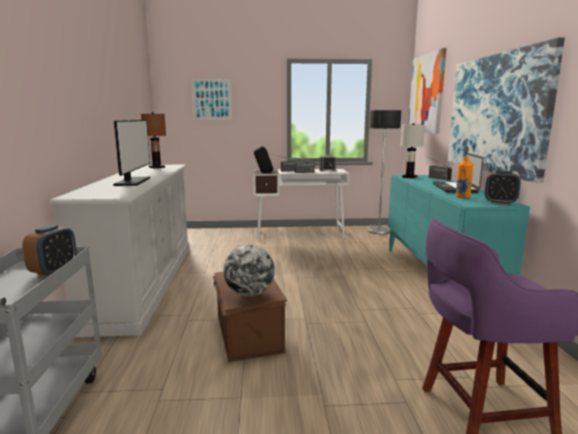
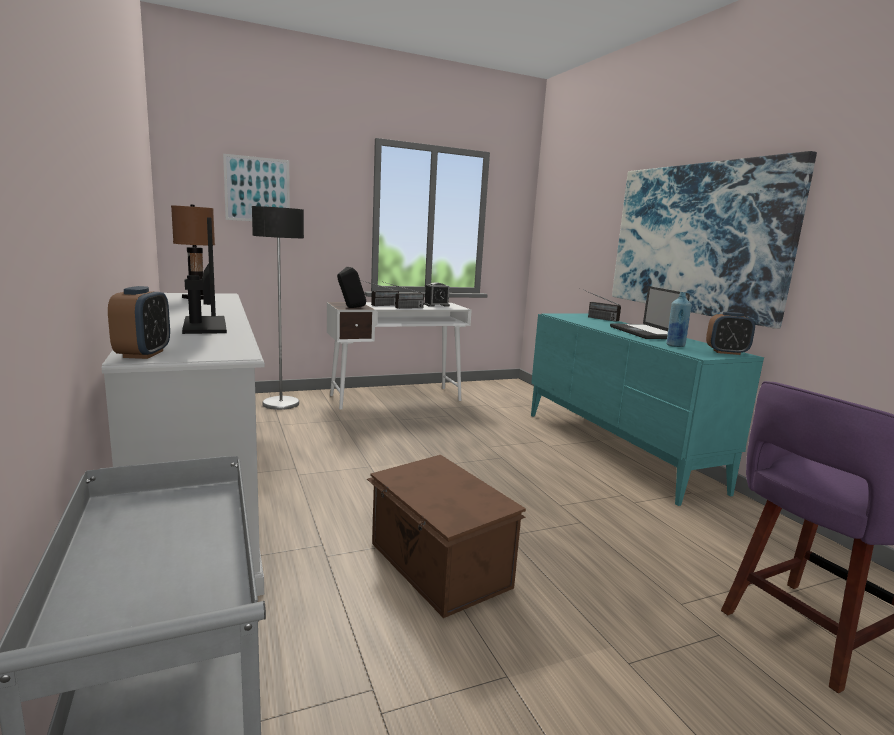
camera: 20 degrees left, 0 degrees up
(54, 271) = (195, 511): alarm clock -> alarm clock (143, 354)
(249, 294) = (463, 505): globe -> none
(379, 231) = (498, 388): floor lamp -> floor lamp (281, 404)
(409, 177) = (565, 316): white table lamp -> none
(426, 93) = (566, 205): picture -> none
(462, 197) = (675, 345): orange bottle -> blue bottle

